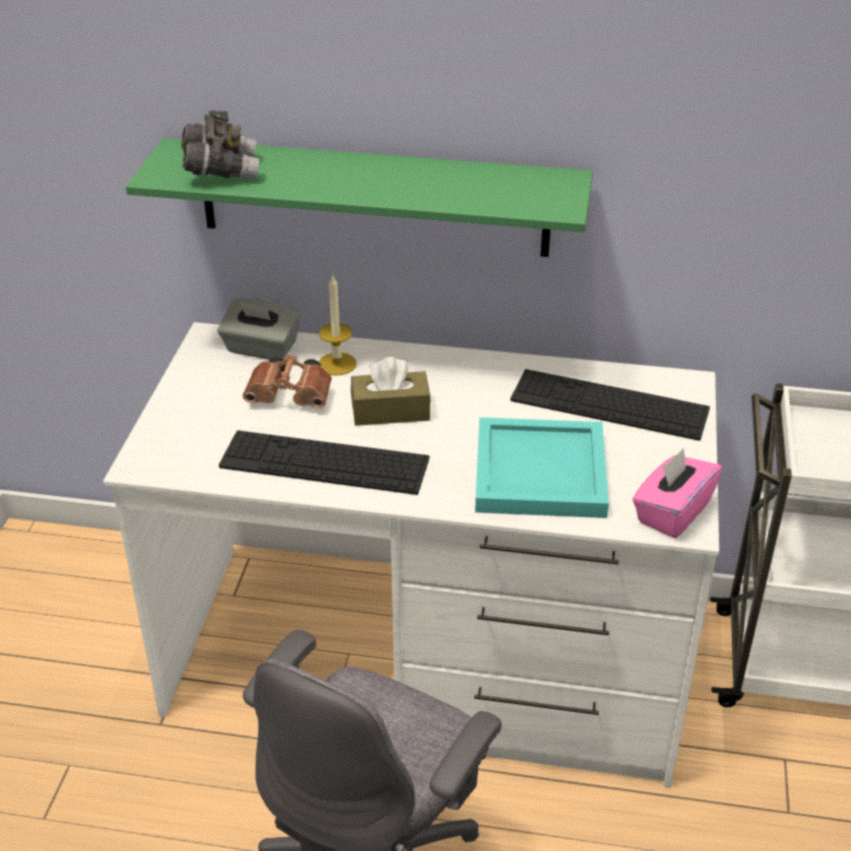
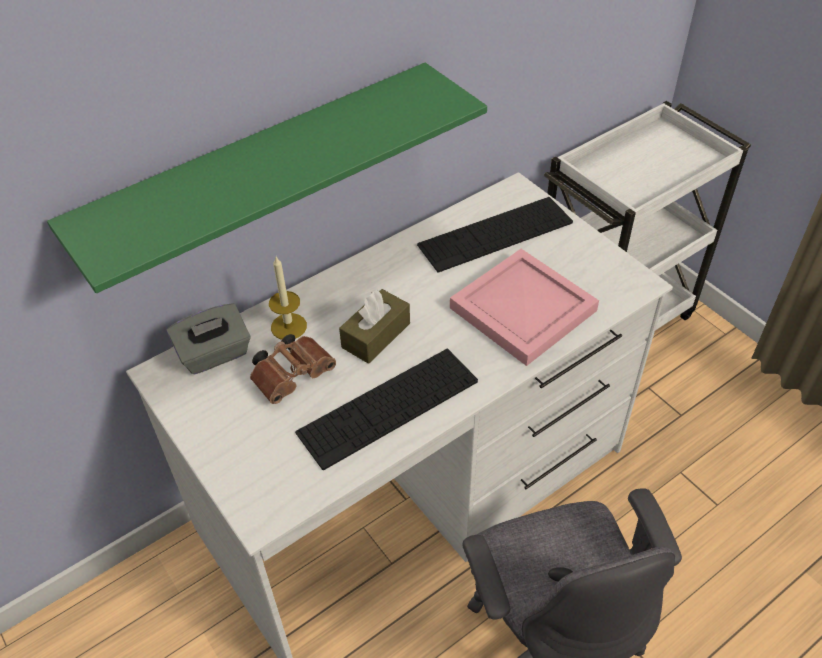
camera: 45 degrees left, 10 degrees up
(220, 171) = (158, 220): grey binoculars -> none
(538, 471) = (520, 309): turquoise tray -> pink tray
(672, 512) = (622, 280): pink tissue box -> none

